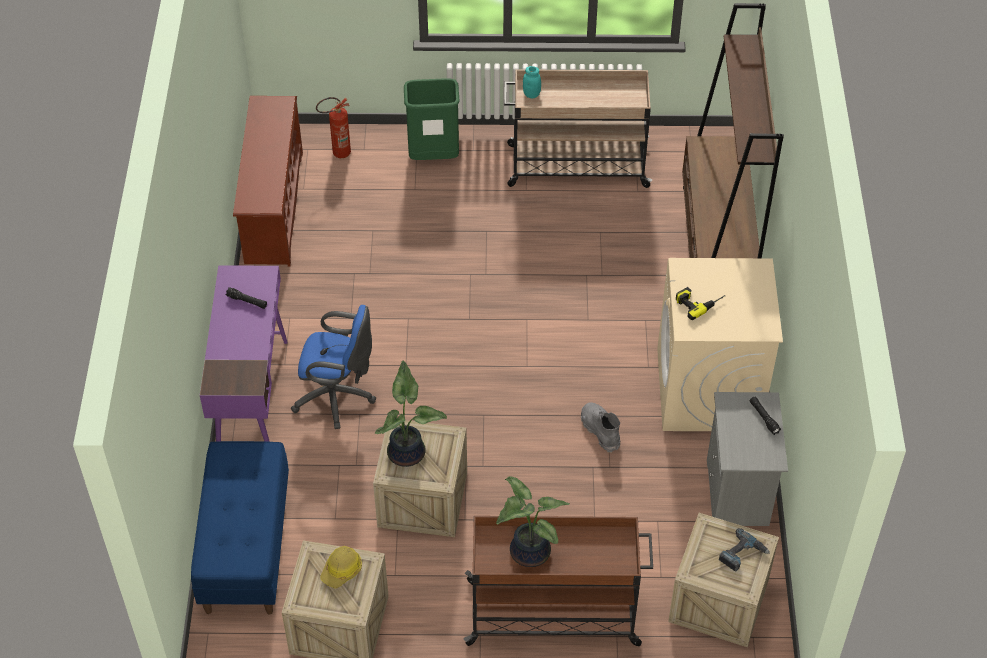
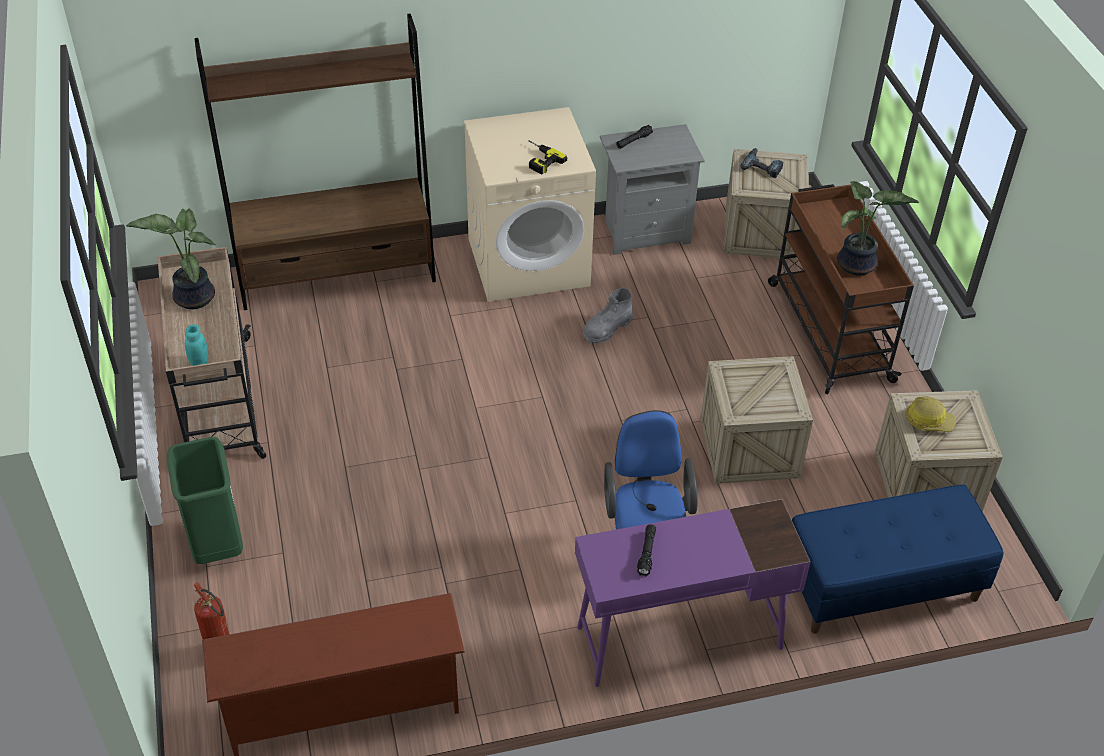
camera: 105 degrees left, 5 degrees down
(408, 452) = (760, 399): potted plant -> potted plant (192, 296)

